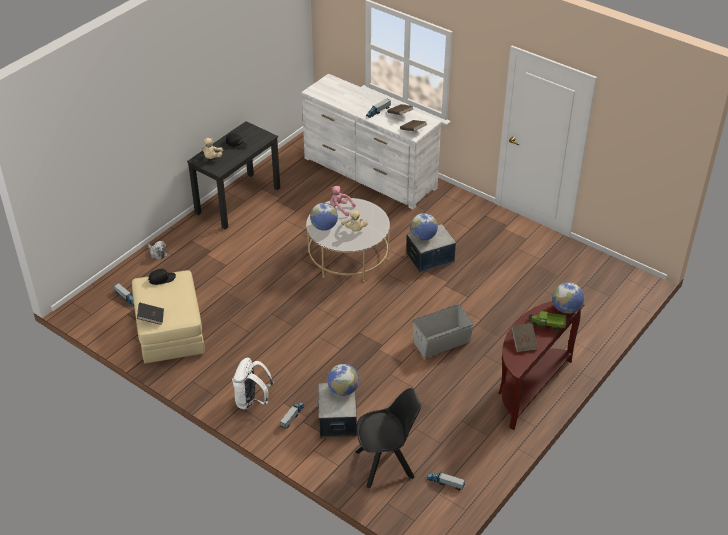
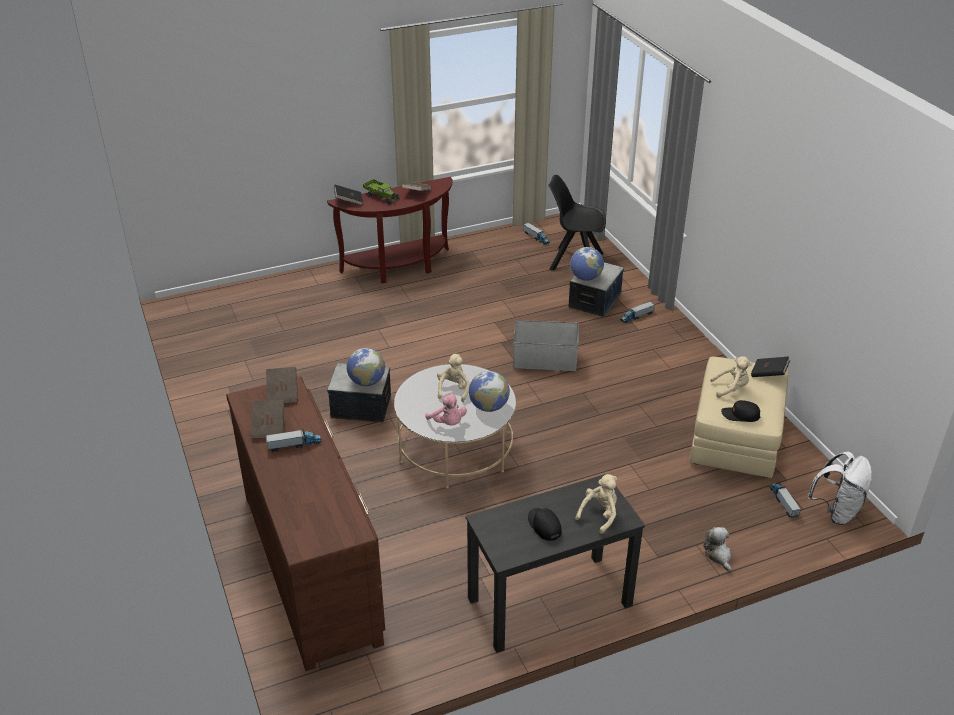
camera: 150 degrees left, 5 degrees down
(174, 297) = (731, 388): none -> beige plush toy
(252, 401) = (670, 341): white backpack -> white backpack (836, 511)
(369, 173) = (311, 564): white dresser -> brown dresser
(442, 342) = (438, 324): grey storage box -> grey storage box (544, 360)
(566, 309) = (348, 201): globe -> black book

